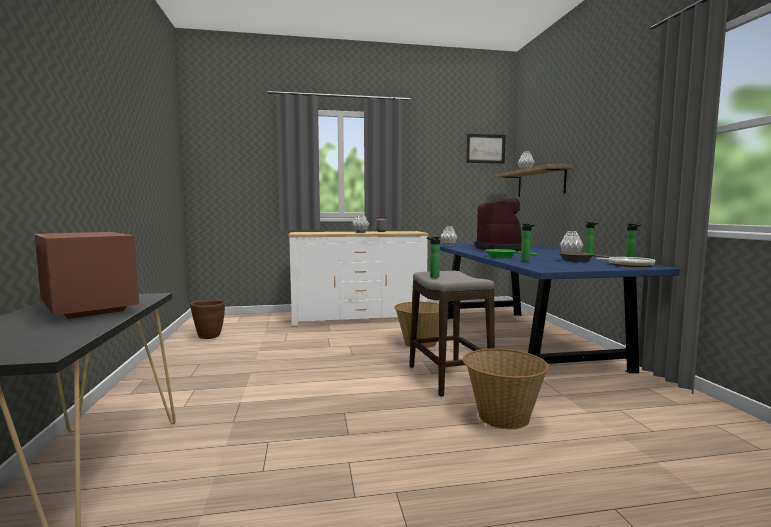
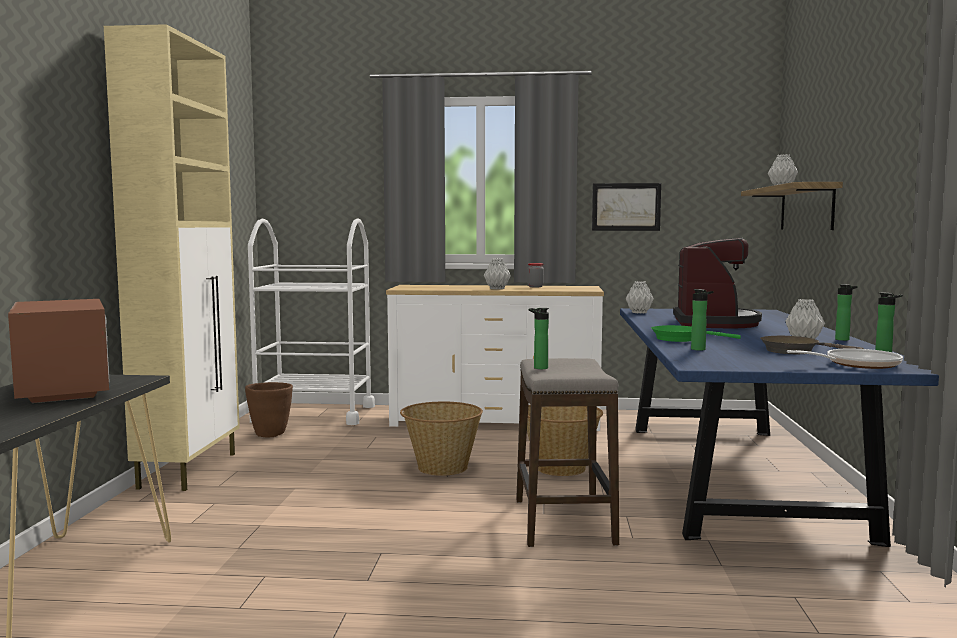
camera: 15 degrees right, 0 degrees up
(161, 366) = (190, 470): none -> beige cabinet
(234, 321) = (314, 414): none -> white cart
(485, 148) = (726, 147): picture -> picture (626, 207)
(502, 417) = (597, 584): basket -> basket (441, 467)

